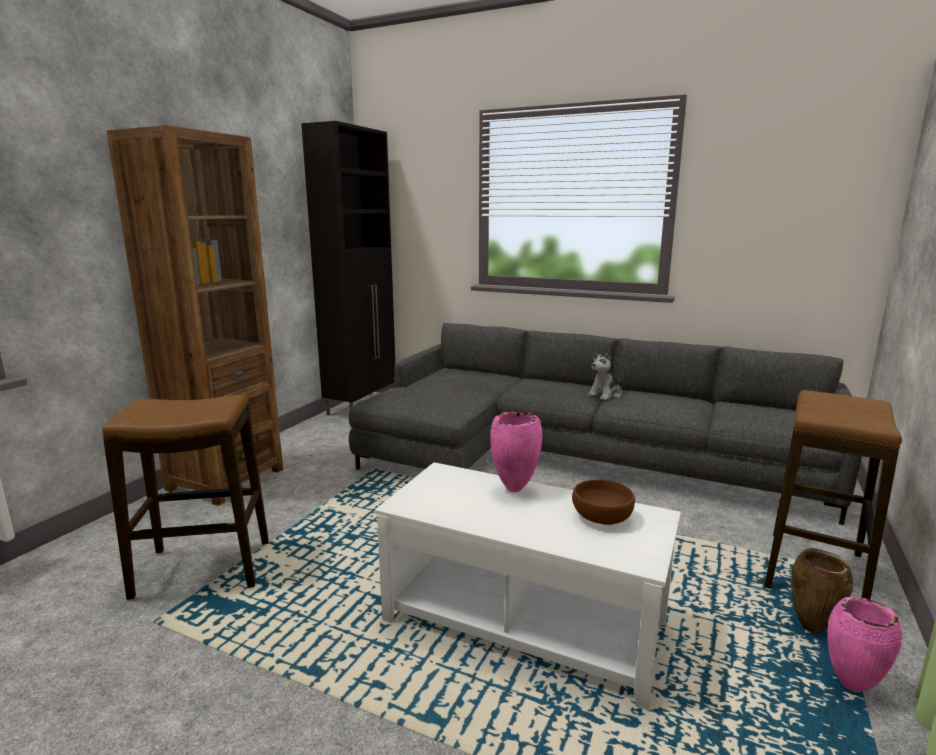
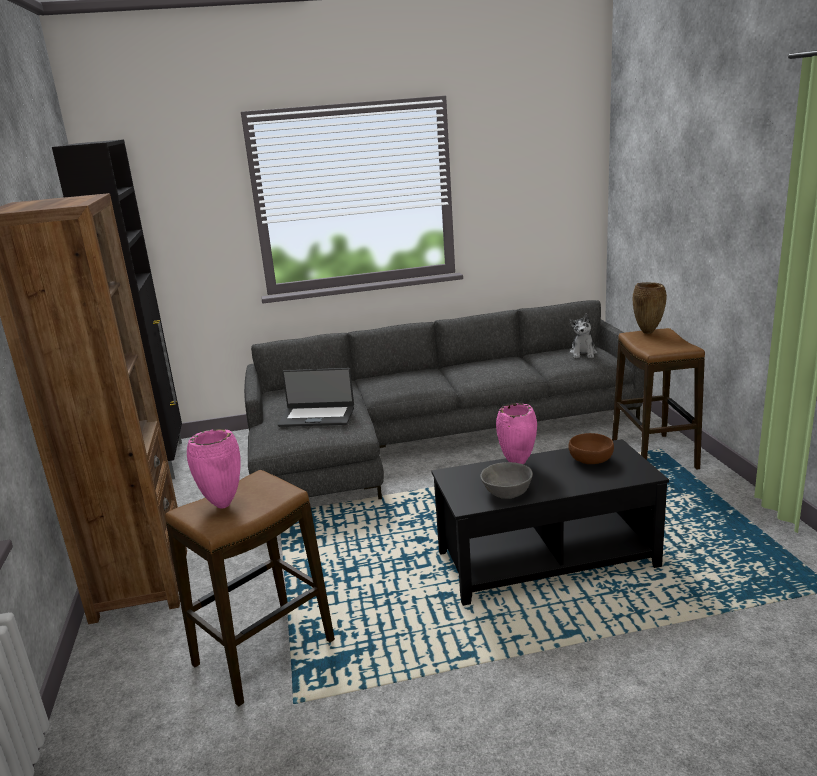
camera: 35 degrees left, 5 degrees up
(438, 392) = (317, 416): none -> laptop
(457, 509) = (507, 492): none -> grey bowl
(524, 622) = (546, 559): white coffee table -> black coffee table
(606, 394) = (448, 374): plush toy -> plush toy (583, 353)
(812, 629) = (684, 487): brown vase -> brown vase (648, 332)
(850, 686) = (725, 506): pink vase -> pink vase (223, 505)

